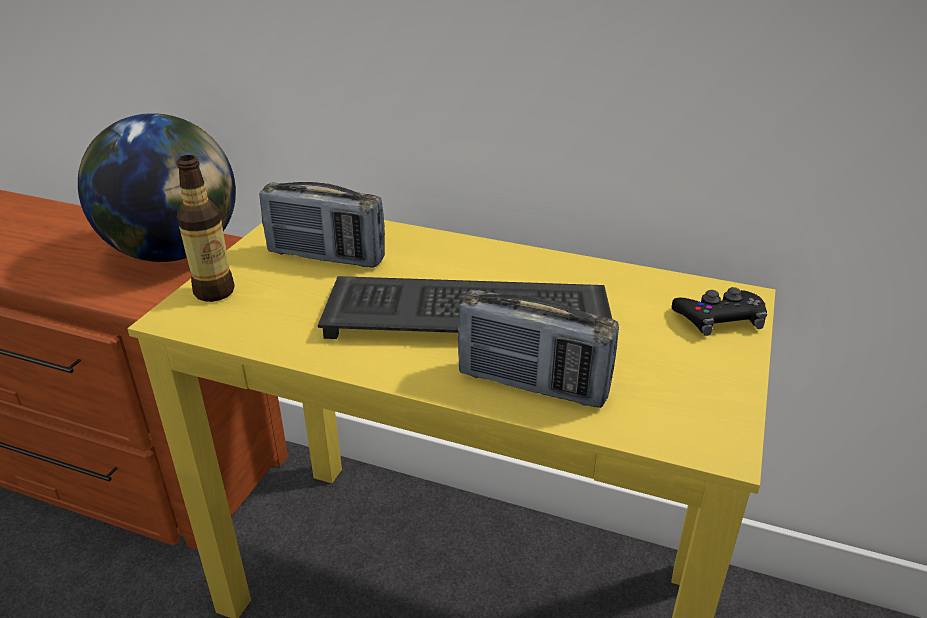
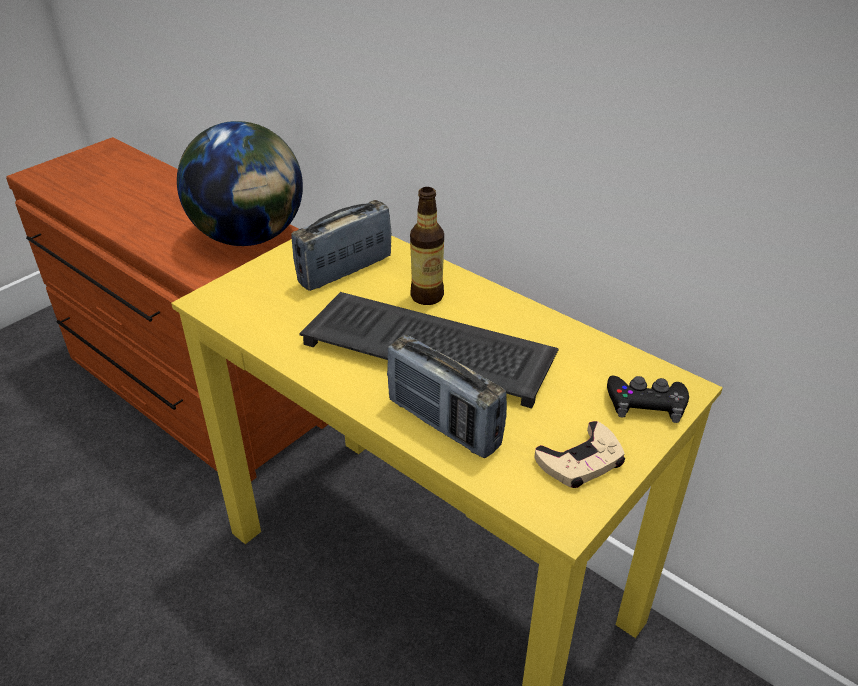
camera: 20 degrees right, 5 degrees up
(214, 292) = (245, 285): bottle -> bottle (427, 296)
(326, 256) = (345, 270): radio -> radio turned 105 degrees clockwise
(697, 386) = (581, 461): none -> beige game controller

